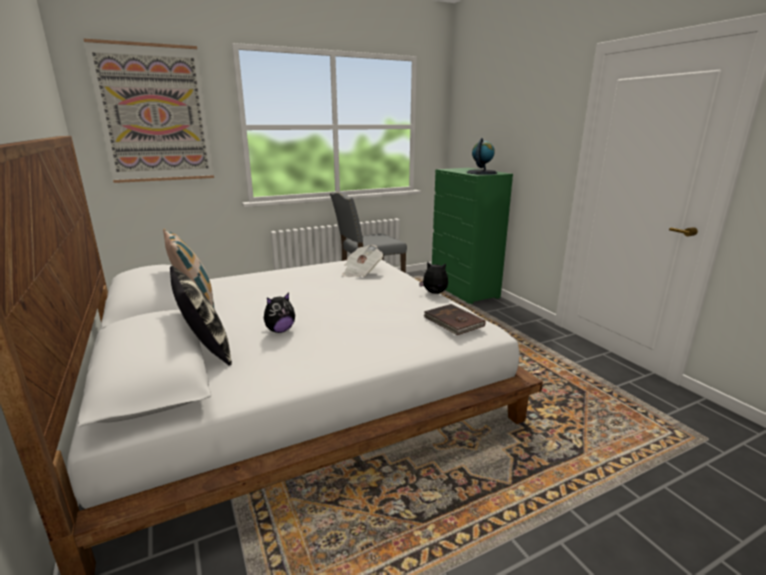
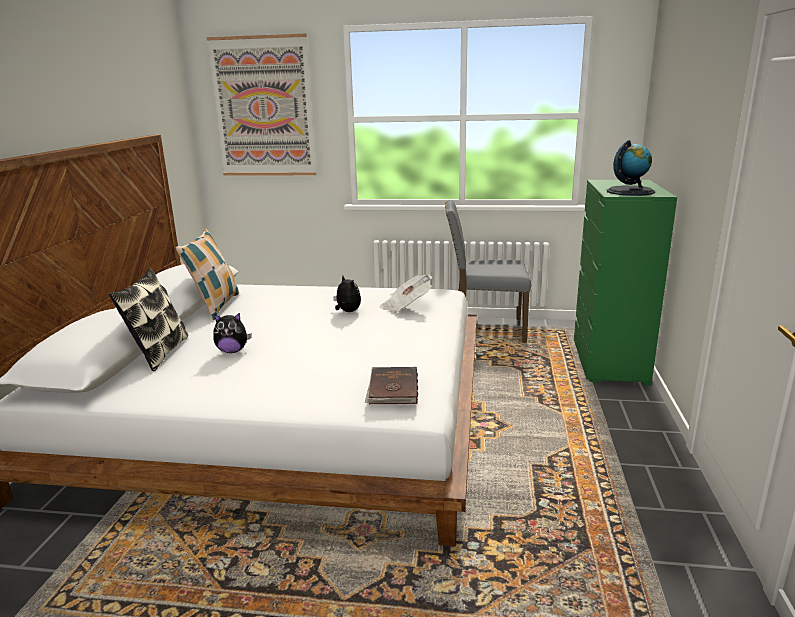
camera: 35 degrees right, 0 degrees up
(434, 293) = (441, 351): plush toy -> plush toy (347, 311)

